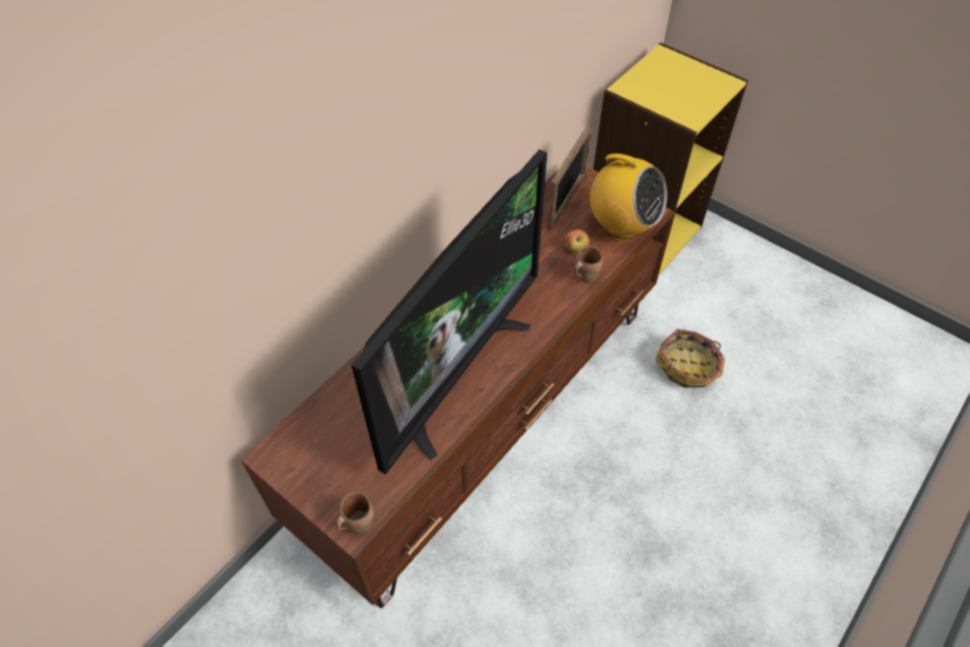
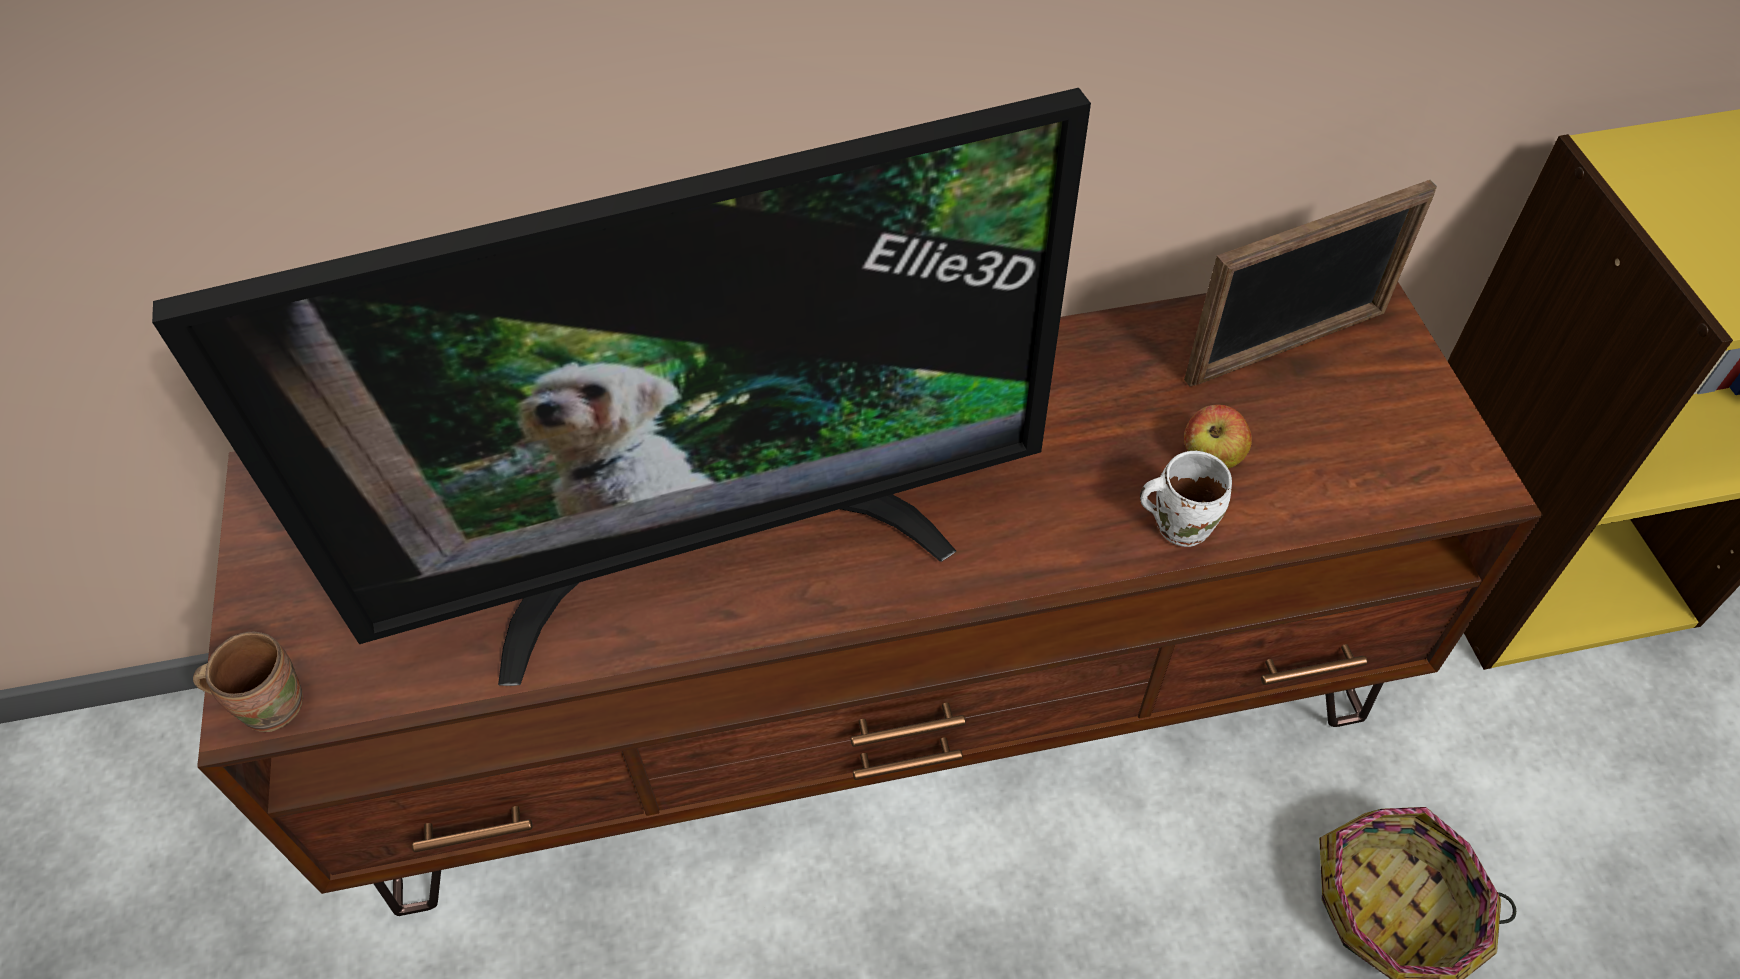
camera: 40 degrees right, 0 degrees up
(584, 275) = (1178, 522): brown mug -> white mug
(622, 225) = (1371, 468): radio -> none

